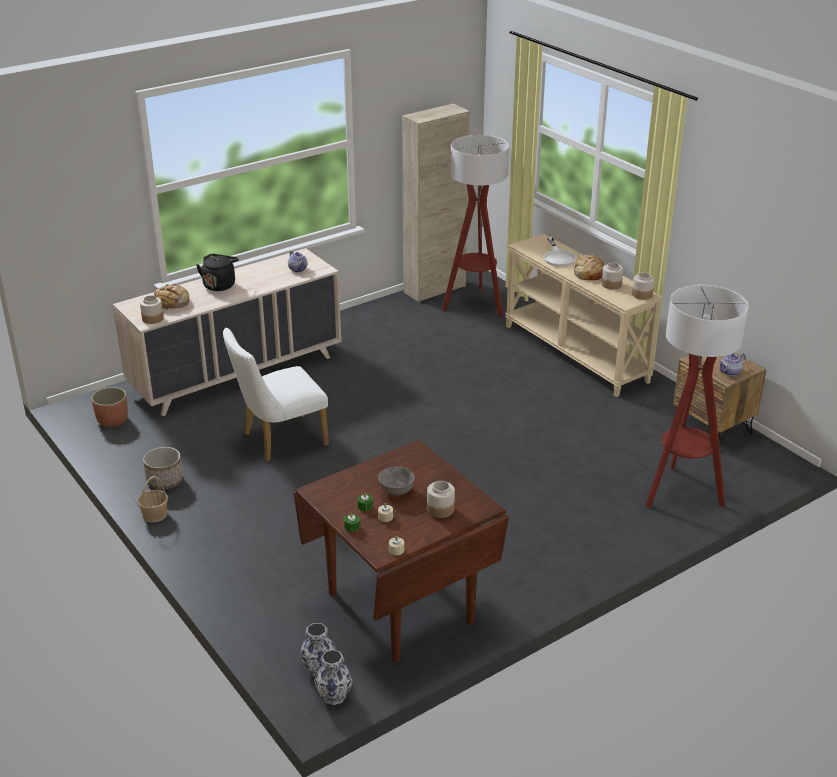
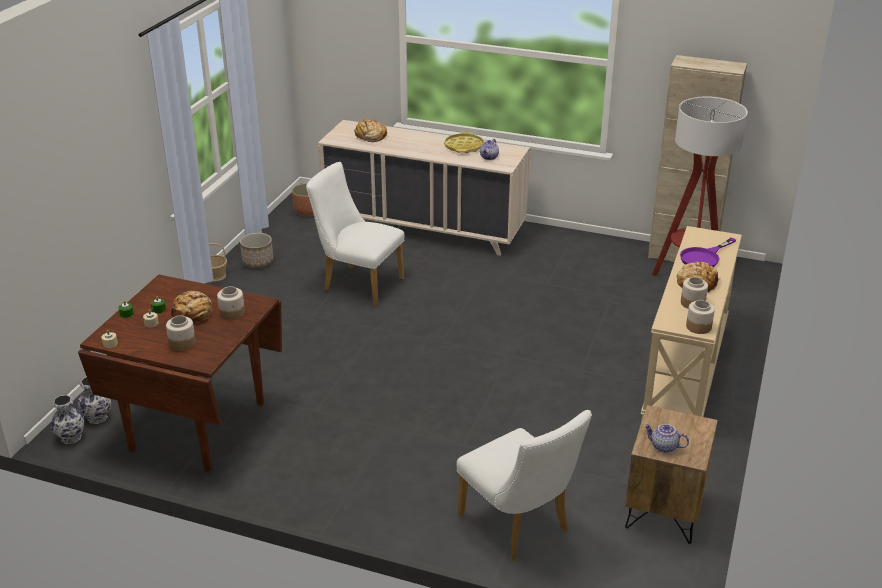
camera: 55 degrees right, 0 degrees up
(153, 319) = (339, 139): jar -> jar (232, 313)
(220, 284) = (421, 140): black kettle -> none
(262, 272) = (464, 147): none -> yellow tray
(396, 490) = (192, 314): grey bowl -> bread
(558, 257) = (704, 257): white frying pan -> purple frying pan
(680, 493) = (519, 527): floor lamp -> white chair

